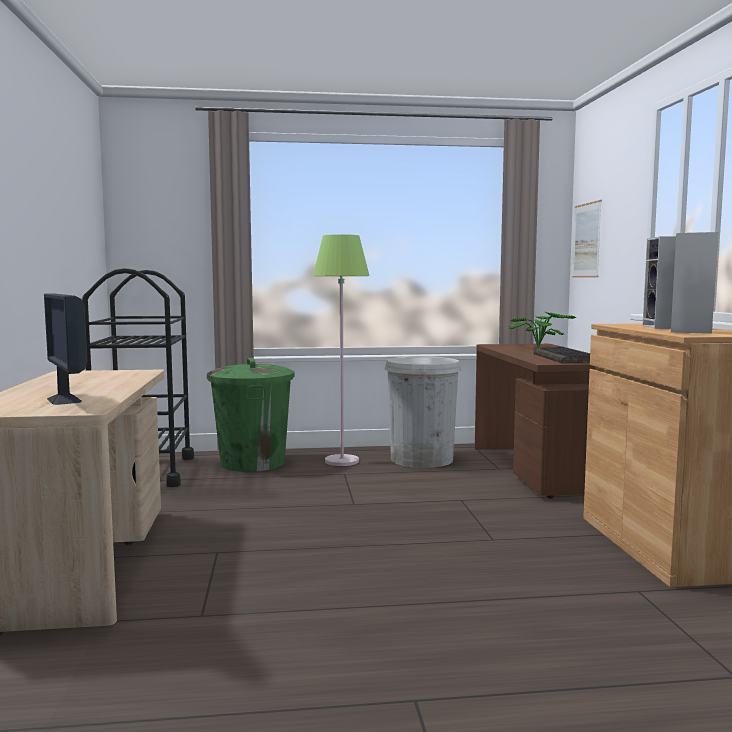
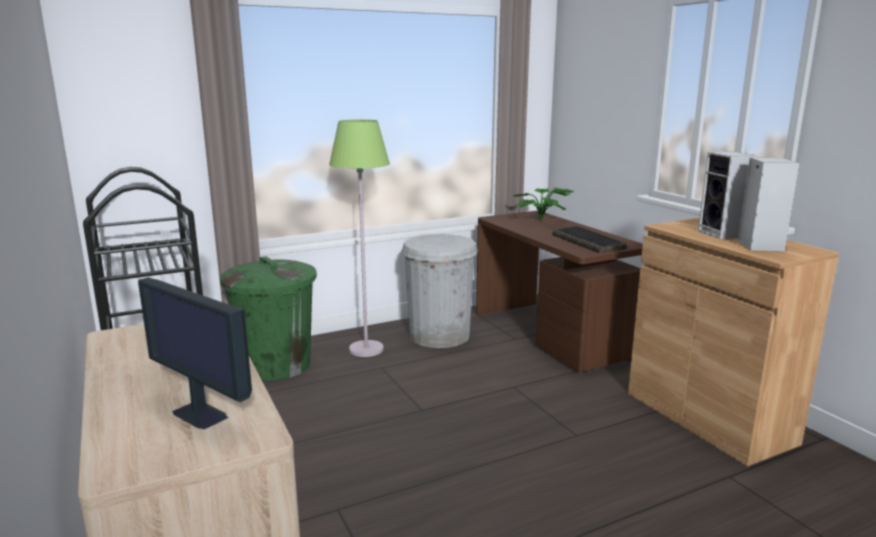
camera: 20 degrees left, 10 degrees up
(586, 240) = (574, 114): picture -> none

